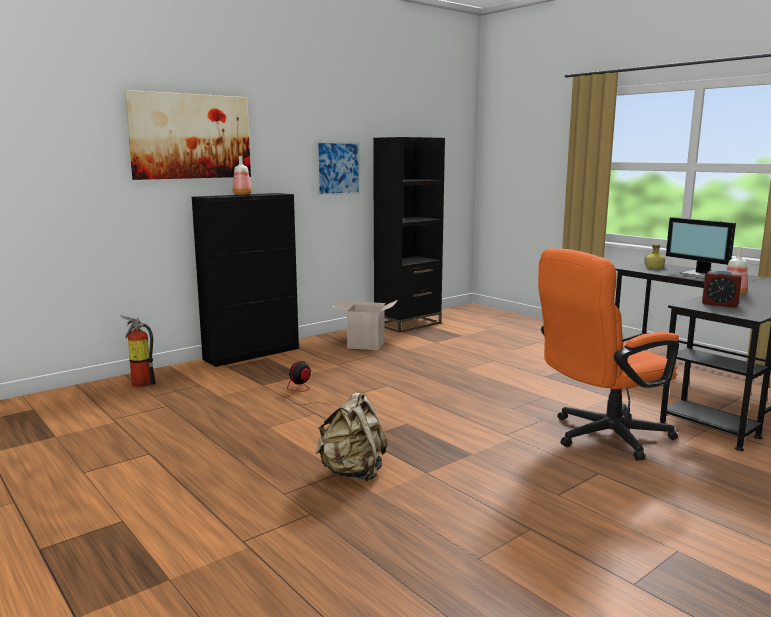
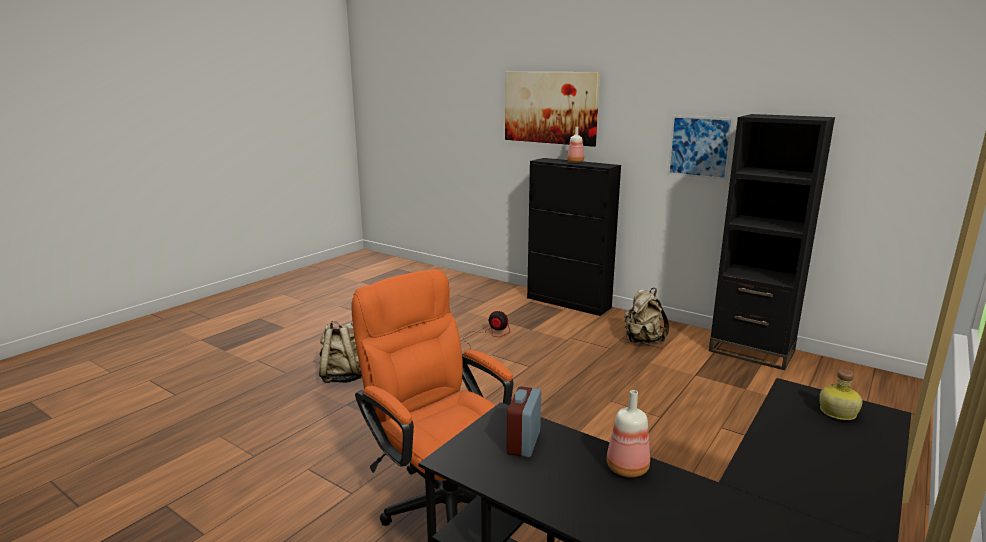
camera: 75 degrees right, 5 degrees up
(140, 383) = (478, 286): fire extinguisher -> none
(366, 345) = (642, 341): cardboard box -> beige backpack
(702, 275) = (806, 456): monitor -> none

